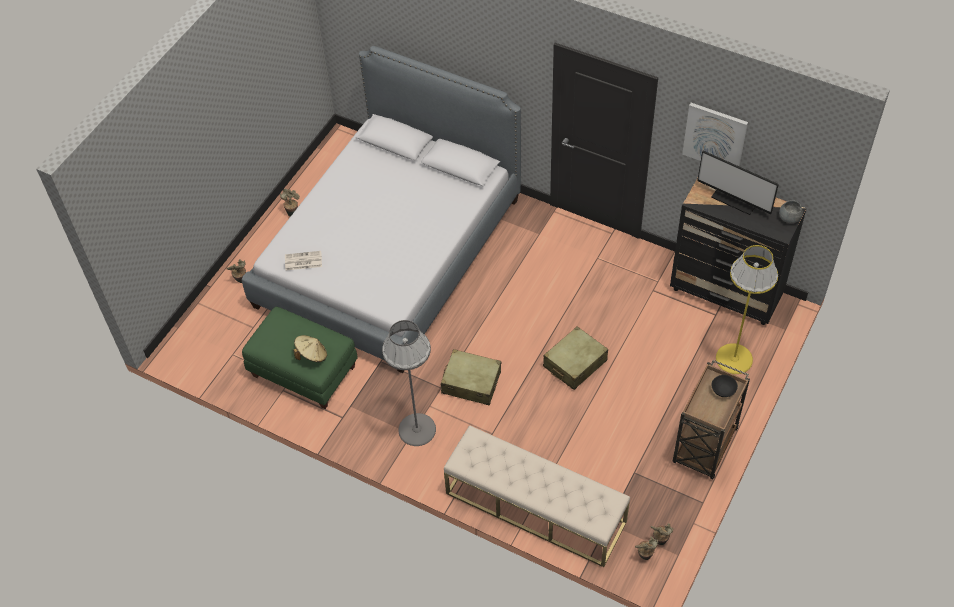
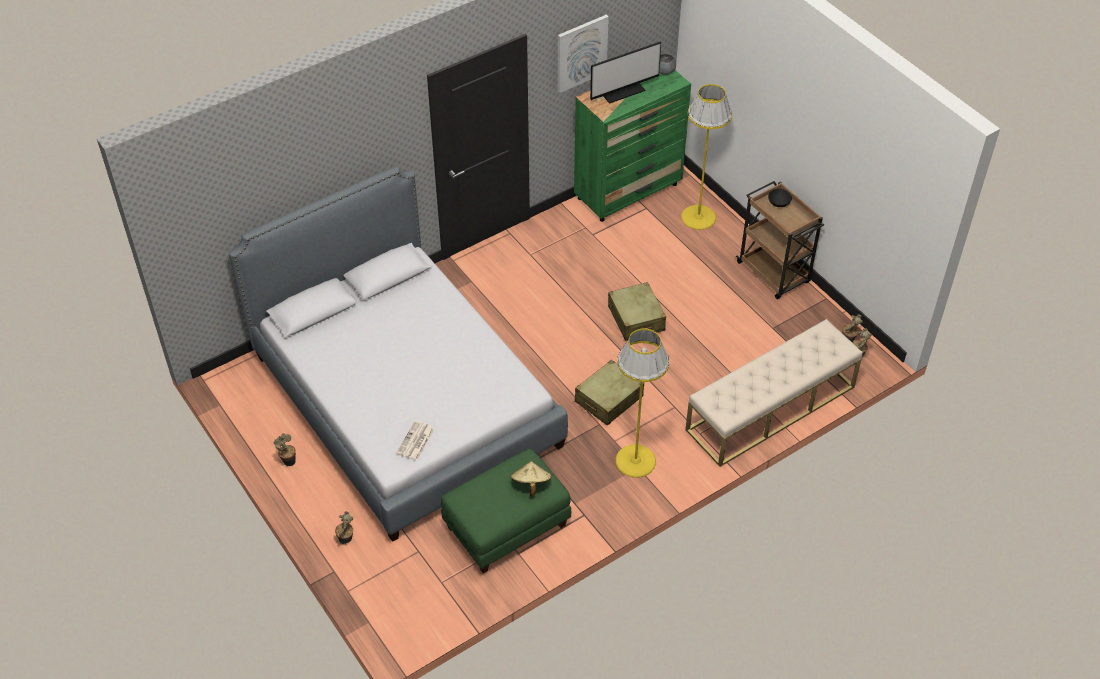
camera: 65 degrees left, 5 degrees down
(416, 429) = (635, 461): grey floor lamp -> yellow floor lamp
(726, 293) = (628, 191): black dresser -> green dresser

